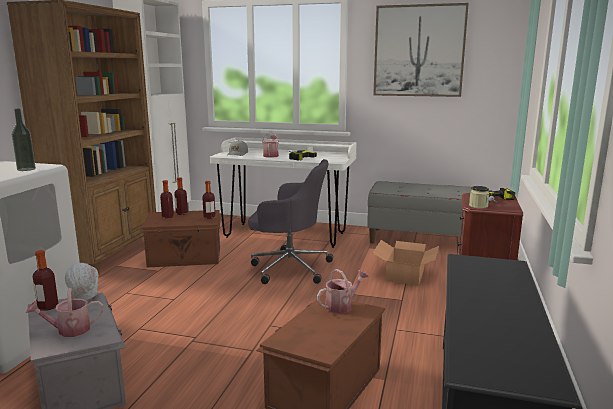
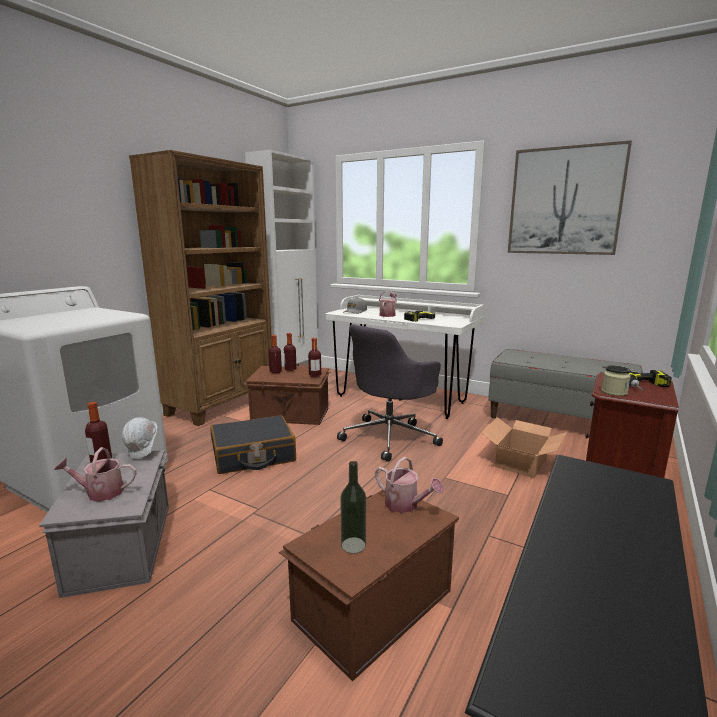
camera: 15 degrees right, 0 degrees up
(26, 169) = (105, 317): bottle -> bottle (353, 545)
(167, 296) = (253, 455): none -> black suitcase
(289, 267) = (390, 437): grey office chair -> grey office chair turned 105 degrees clockwise
(342, 305) = (405, 505): watering can -> watering can turned 60 degrees clockwise

